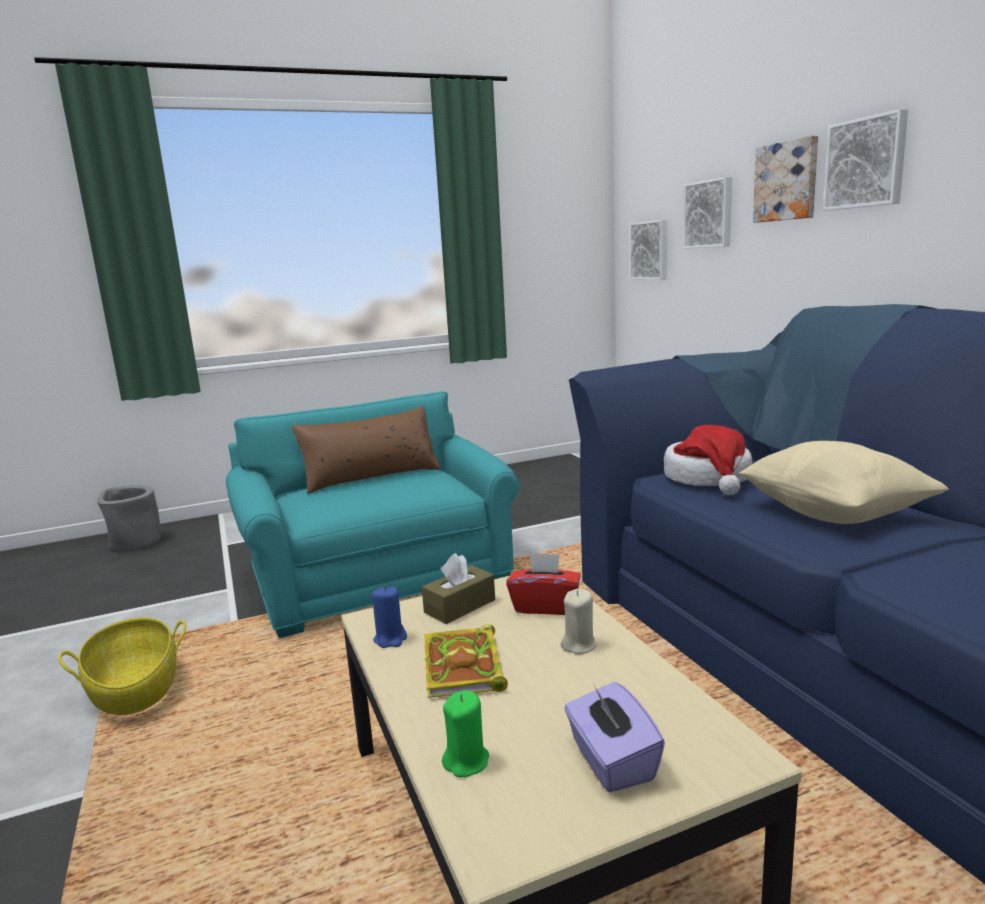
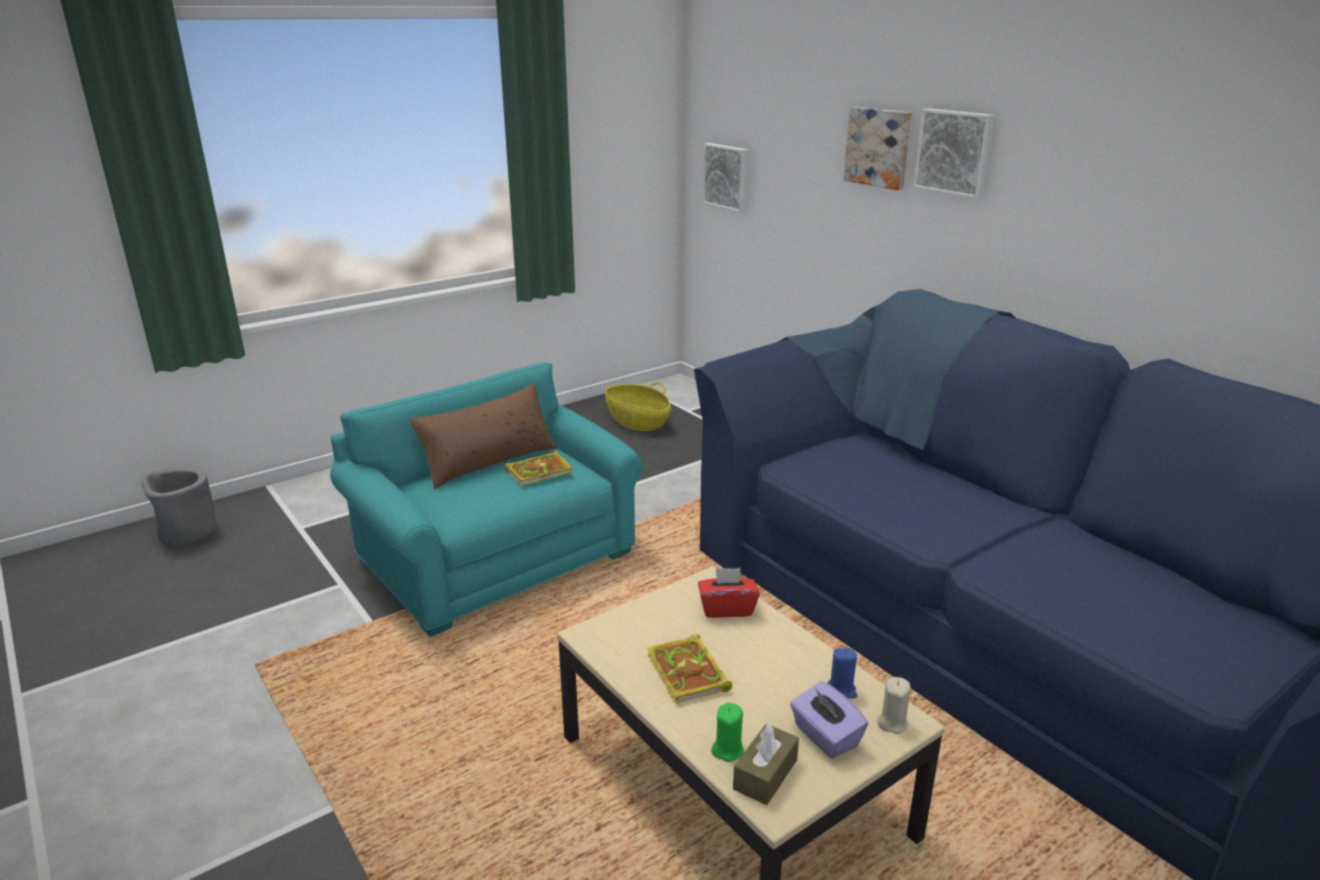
camera: 15 degrees left, 10 degrees up
(135, 690) = (312, 706): basket -> basket (637, 421)
(390, 639) = (615, 653): blue candle -> blue candle (841, 690)
(414, 484) = (540, 471): none -> book
(460, 606) = (656, 615): brown tissue box -> brown tissue box (765, 774)
(579, 645) = (768, 644): beige candle -> beige candle (892, 722)
(708, 478) = (825, 464): hat -> none
(709, 214) = (796, 157): picture -> none
(834, 515) = (933, 503): beige pillow -> none

